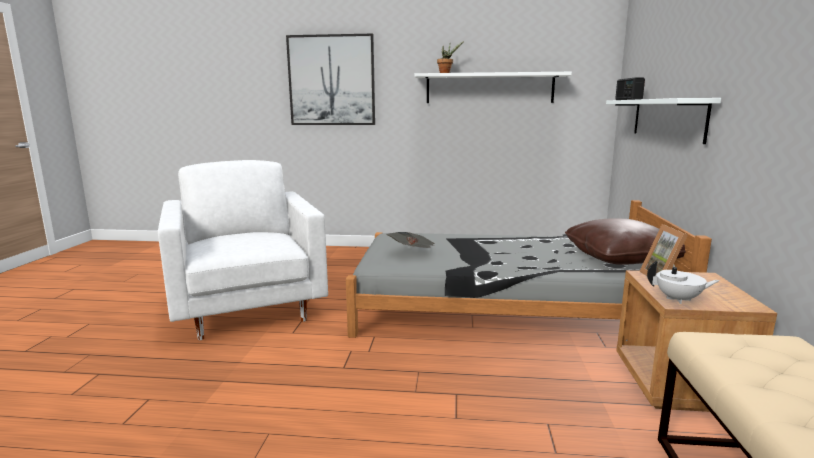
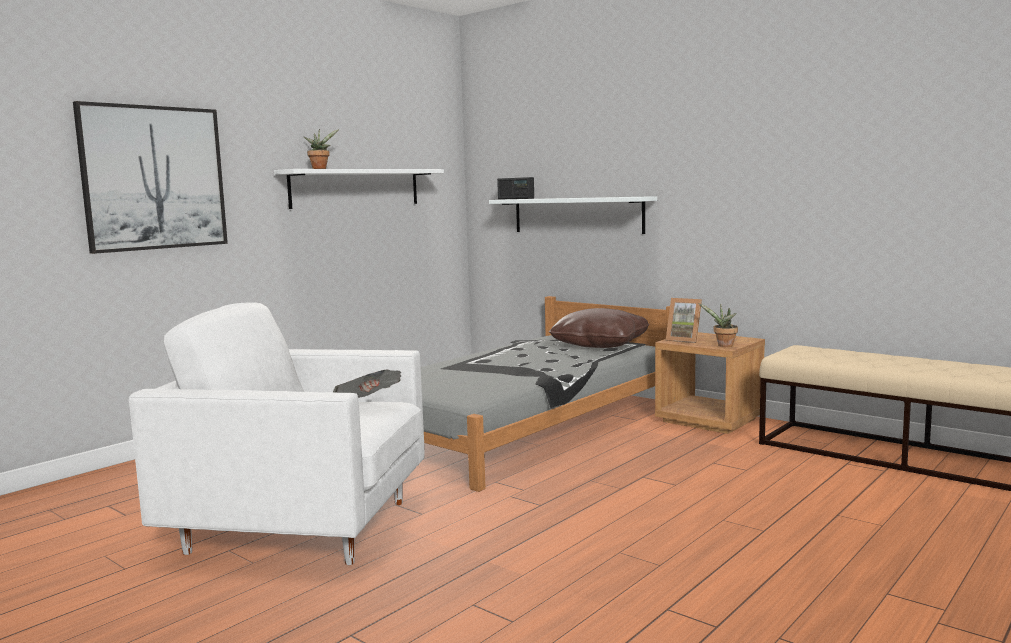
camera: 55 degrees left, 5 degrees down
(412, 253) = (463, 384): newspaper -> newspaper (367, 405)
(678, 299) = (723, 346): white teapot -> potted plant

